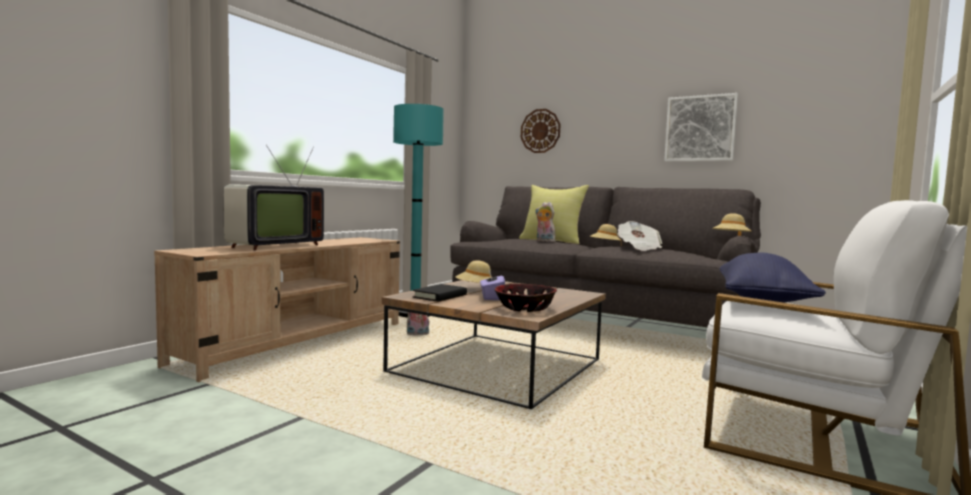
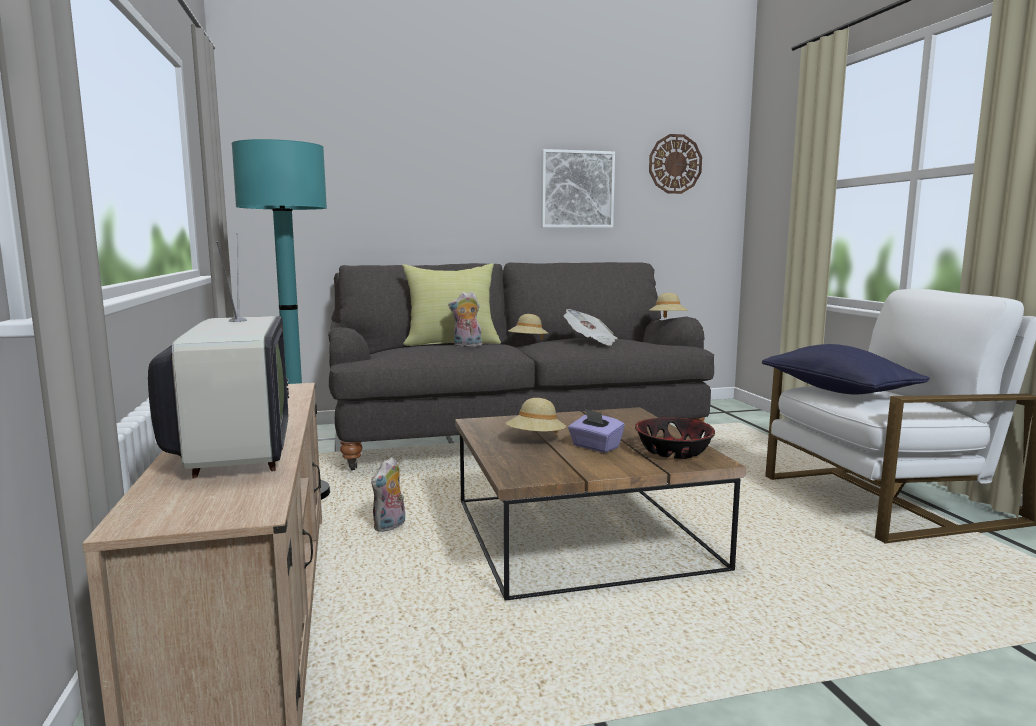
camera: 45 degrees left, 5 degrees up
(440, 296) = (548, 463): black book -> none
(540, 131) = (367, 179): wall clock -> wall clock (675, 164)

